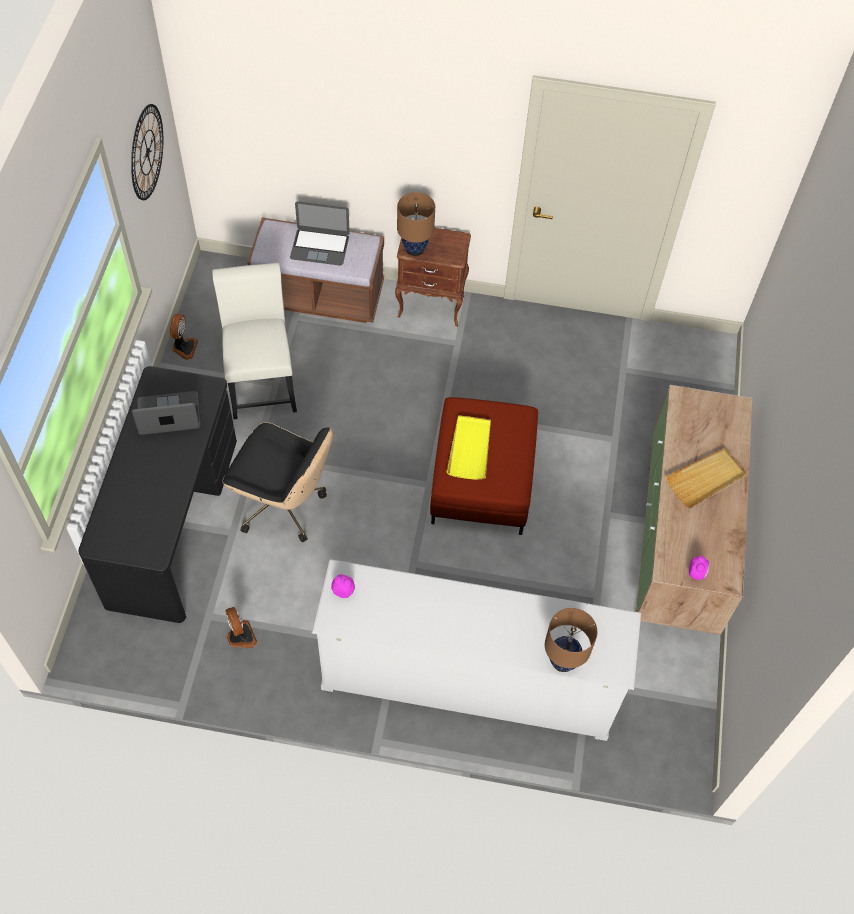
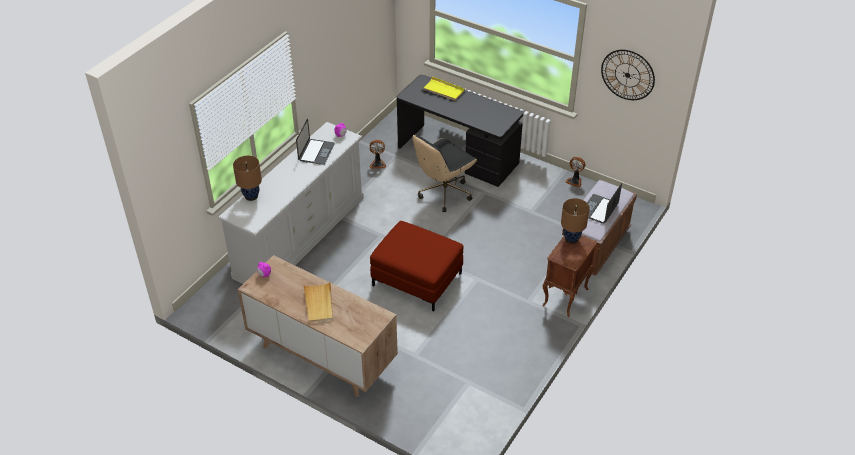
camera: 115 degrees right, 15 degrees down
(168, 414) = (487, 113): laptop -> laptop (316, 152)
(262, 384) = (534, 206): white chair -> none
(470, 448) = (419, 240): yellow tray -> yellow tray (443, 90)

